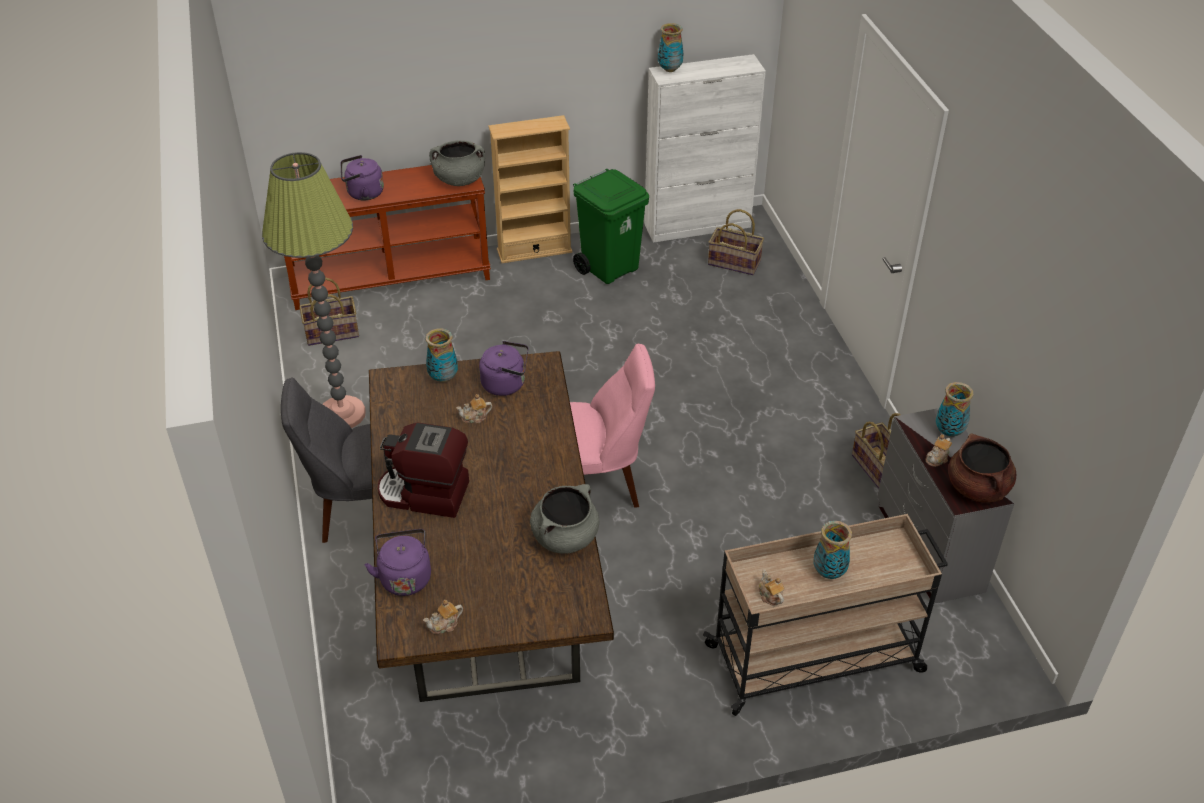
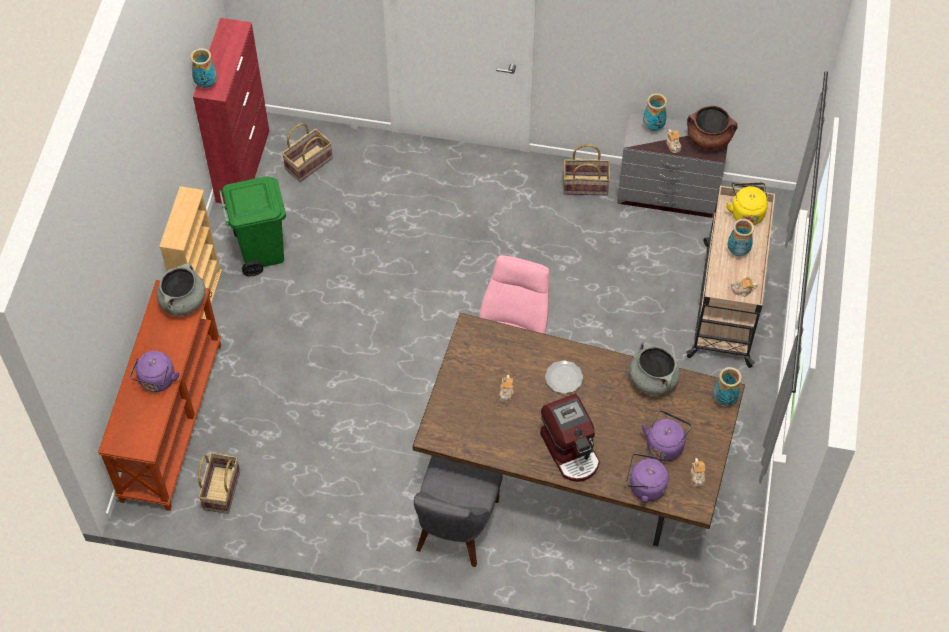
camera: 65 degrees left, 15 degrees up
(342, 414) = (334, 512): floor lamp -> none
(424, 494) = (571, 450): coffee machine -> coffee machine turned 60 degrees counterclockwise
(443, 378) = (450, 399): vase -> vase (724, 399)
(506, 384) = (480, 360): purple kettle -> purple kettle (665, 444)
(522, 457) = (564, 377): none -> plate
(698, 225) = (243, 165): white cabinet -> red cabinet
(897, 563) = (746, 212): none -> yellow kettle

